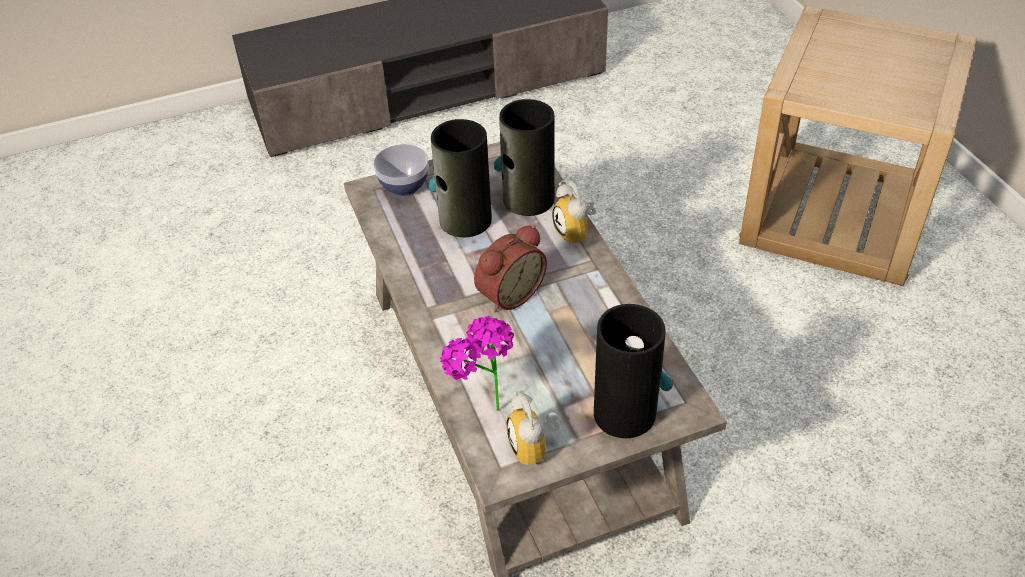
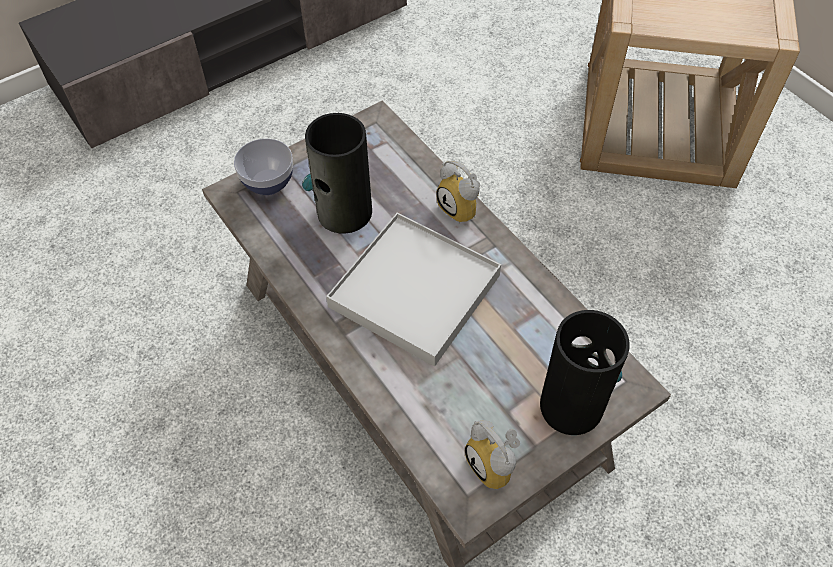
camera: 15 degrees left, 10 degrees up
(482, 405) = (427, 426): potted plant -> none
(508, 293) = (414, 290): alarm clock -> white tray
(527, 199) = (401, 178): vase -> none

